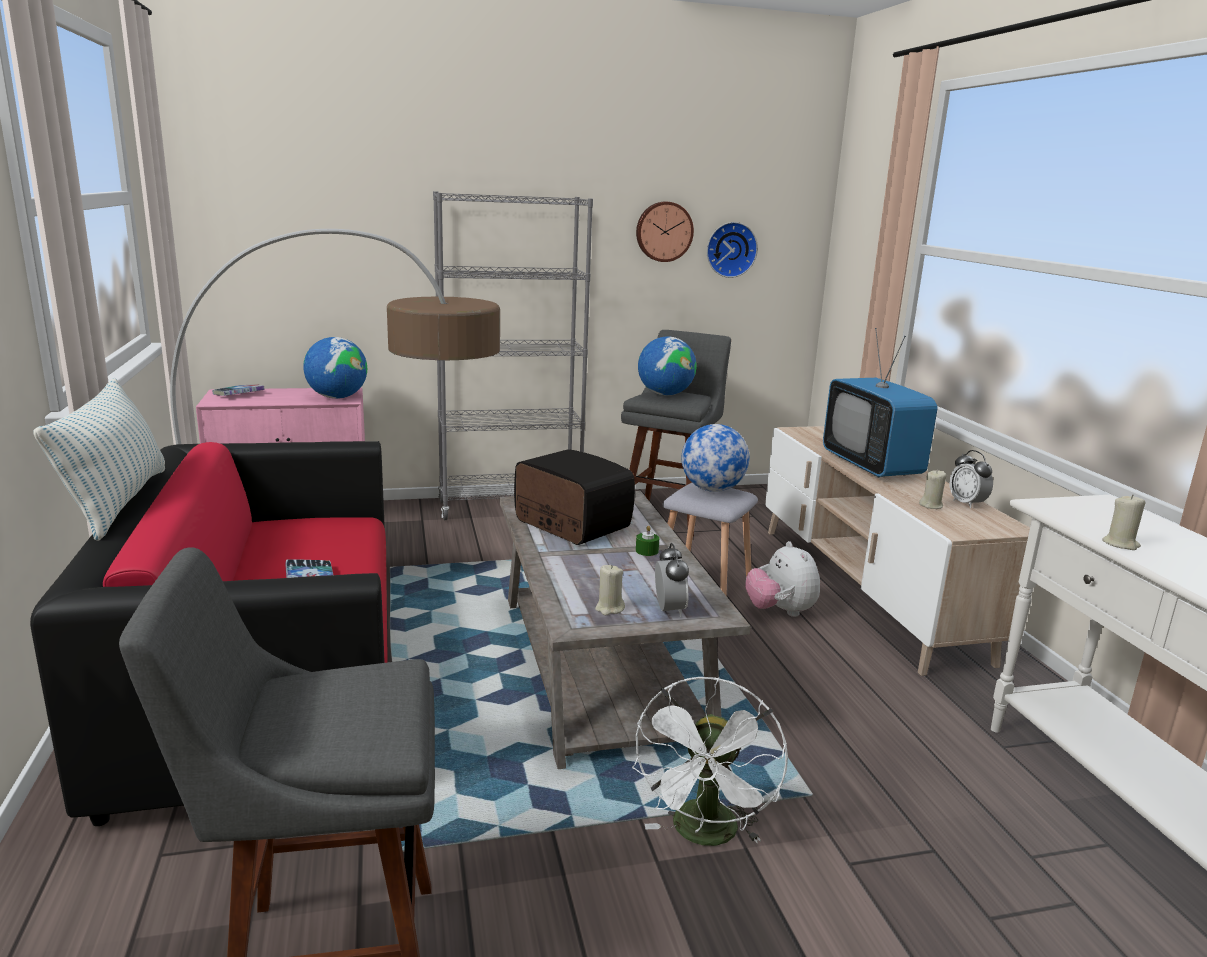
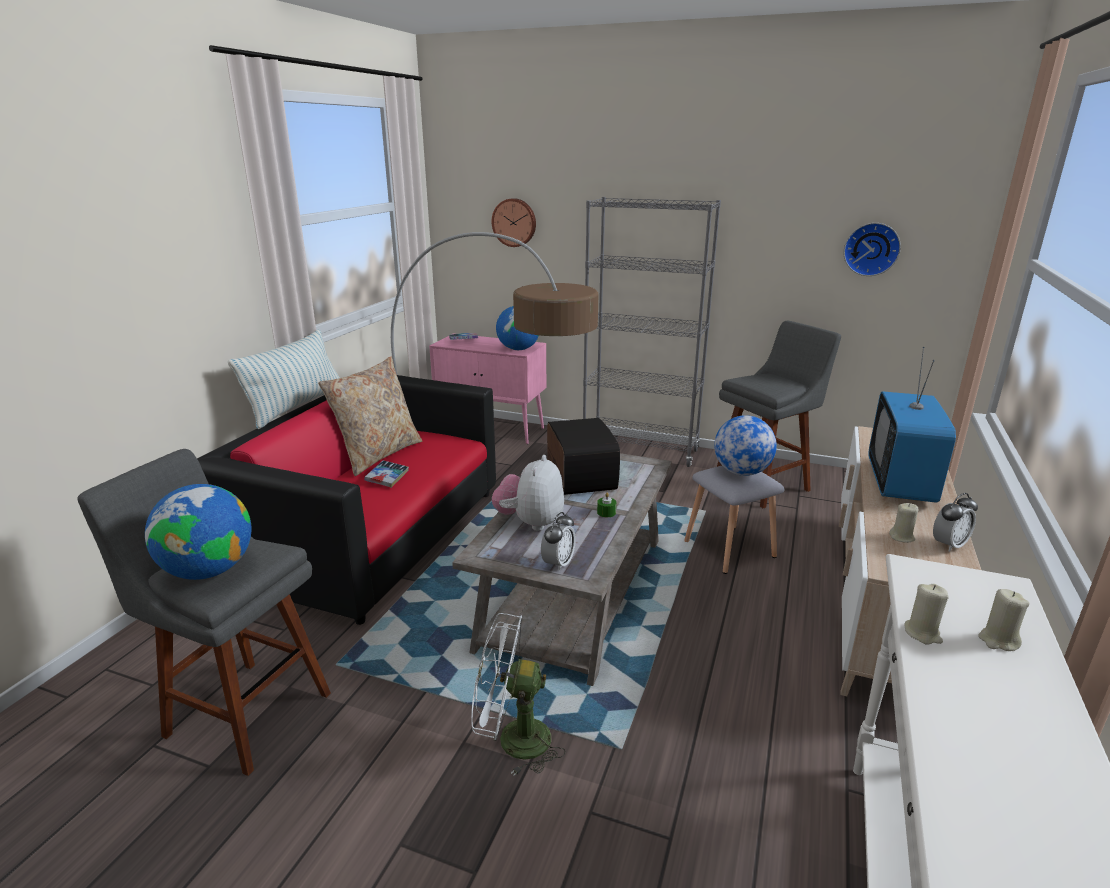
camera: 35 degrees right, 5 degrees up
(253, 557) = (378, 454): none -> beige pillow
(609, 608) = (519, 549): beige candle -> beige candle (998, 640)
(663, 231) = (802, 231): wall clock -> wall clock (514, 222)
(665, 394) = (763, 379): globe -> globe (208, 571)
(705, 835) = (512, 740): white fan -> white fan turned 45 degrees clockwise
(780, 611) = (769, 594): plush toy -> plush toy (530, 523)
(967, 503) = (949, 545): alarm clock -> alarm clock turned 135 degrees counterclockwise

